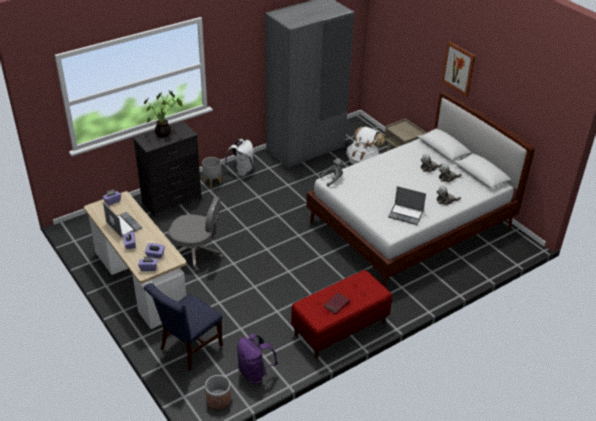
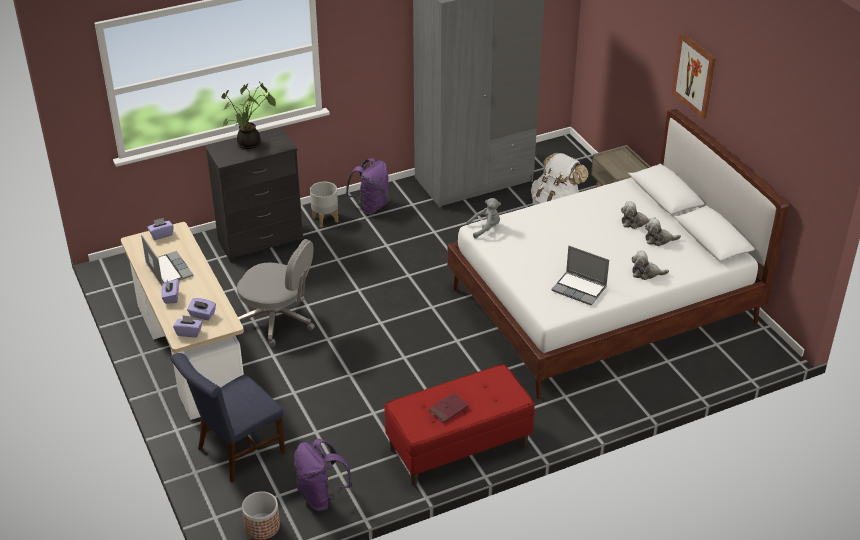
camera: 10 degrees right, 0 degrees up
(241, 171) = (370, 207): white backpack -> purple backpack

